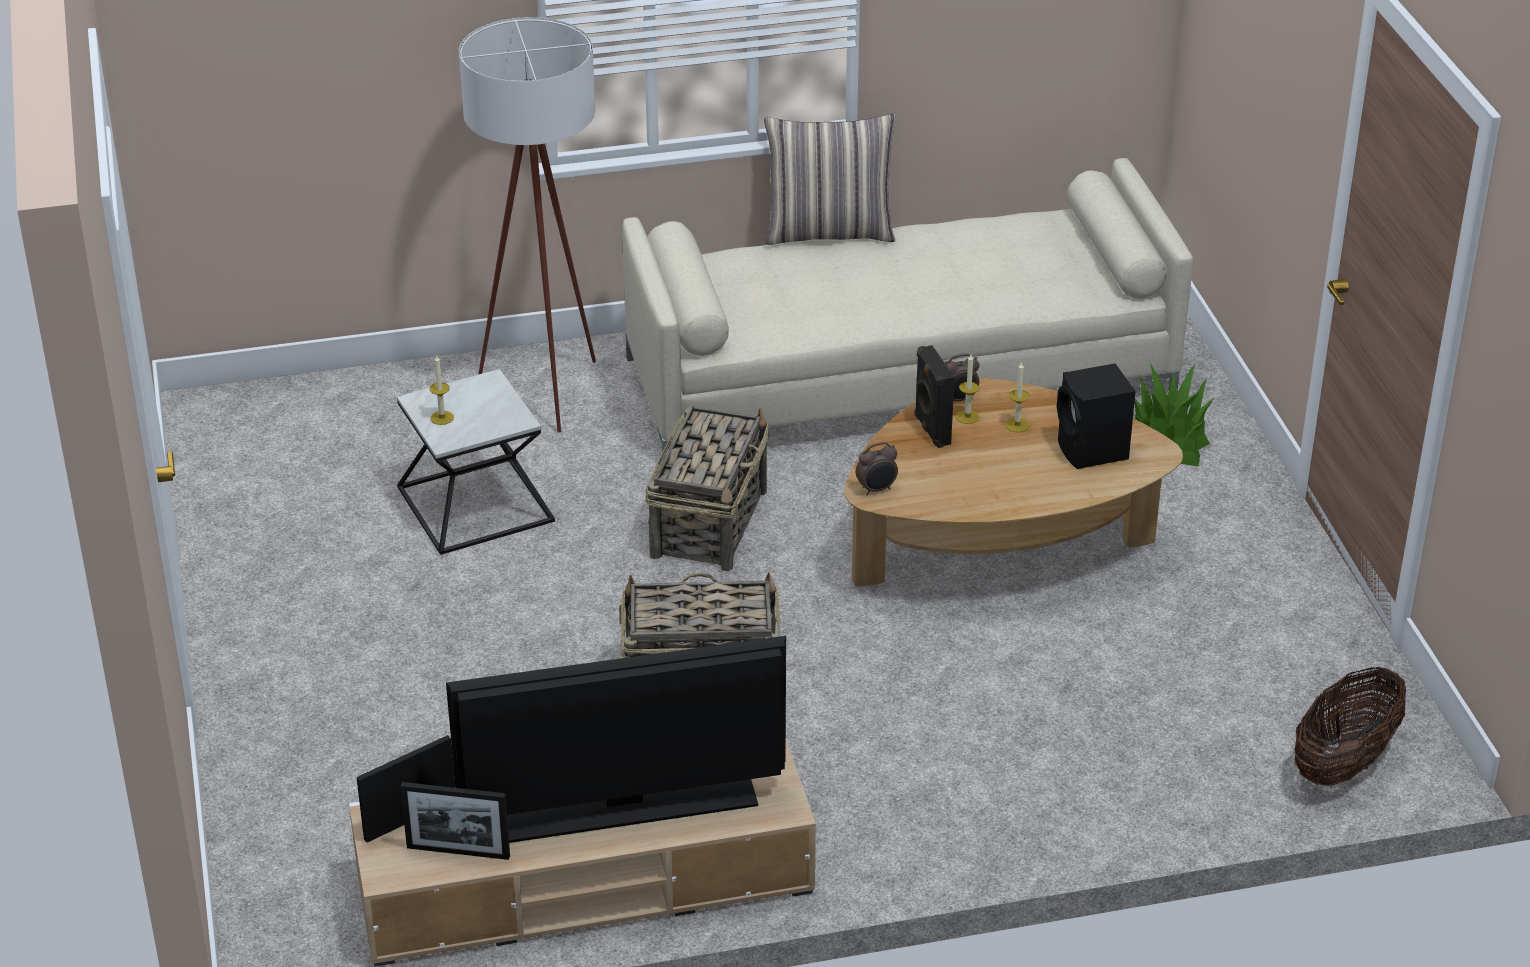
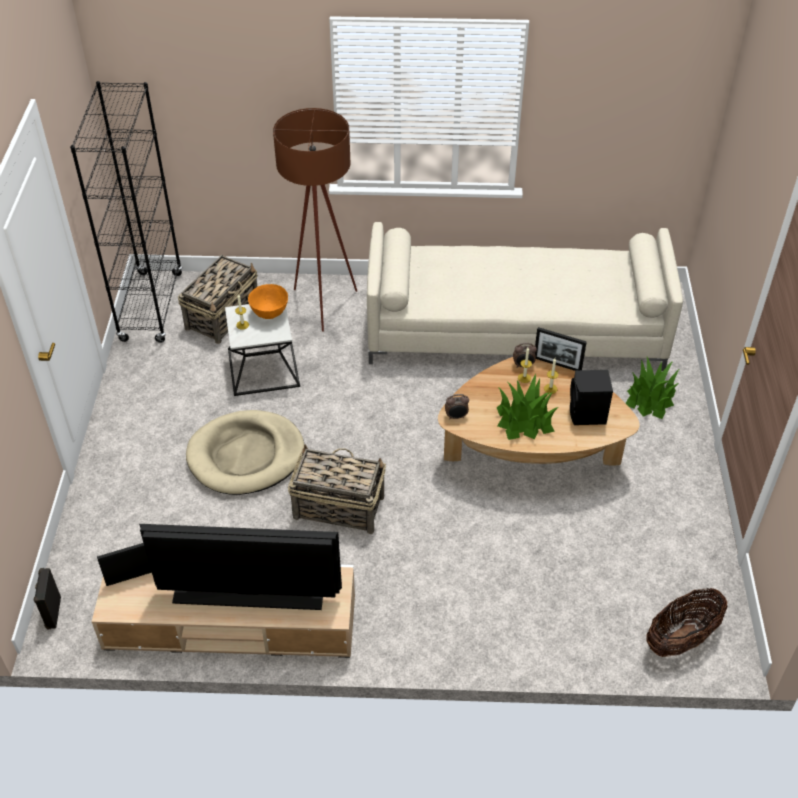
camera: 15 degrees right, 10 degrees up
(222, 444) = (151, 307): none -> black bookcase
(458, 851) = (151, 603): picture frame -> picture frame (557, 364)
(482, 393) = (269, 313): none -> orange bowl
(503, 640) = (246, 456): none -> beige dog bed
(546, 399) = (323, 309): white floor lamp -> brown floor lamp
(710, 522) = (380, 403): basket -> basket (223, 315)
(830, 231) = (490, 244): pillow -> none
(931, 430) = (500, 383): black speaker -> black speaker (52, 613)
(991, 475) = (524, 420): none -> potted plant

